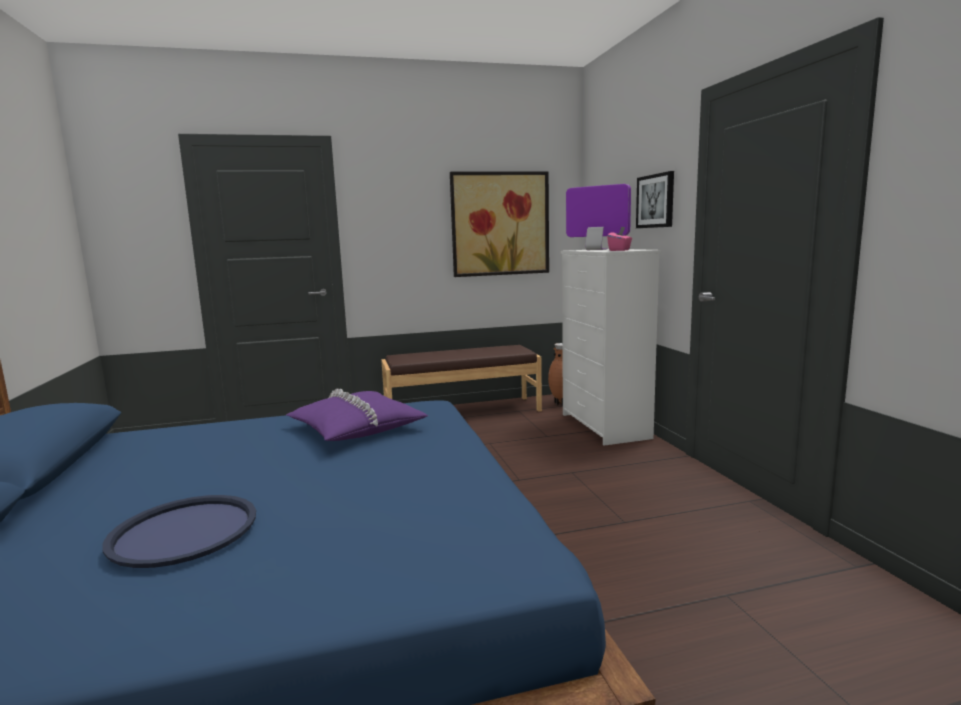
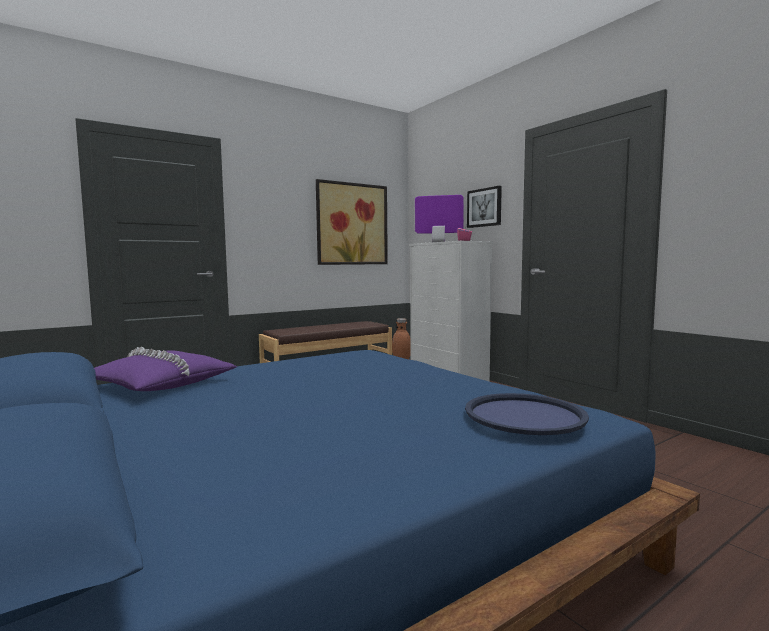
camera: 20 degrees left, 5 degrees down
(183, 531) = (303, 431): blue tray -> blue tray (524, 415)
(356, 428) = (331, 367): purple pillow -> purple pillow (160, 384)

